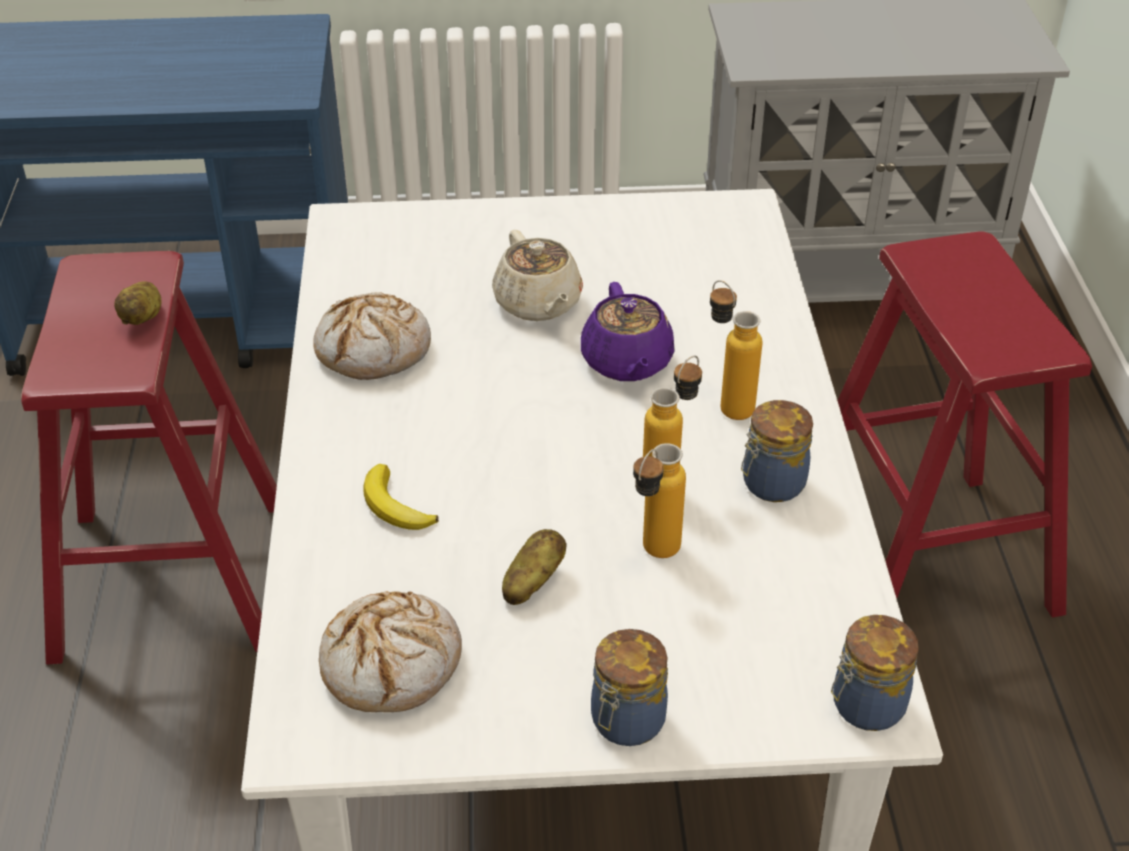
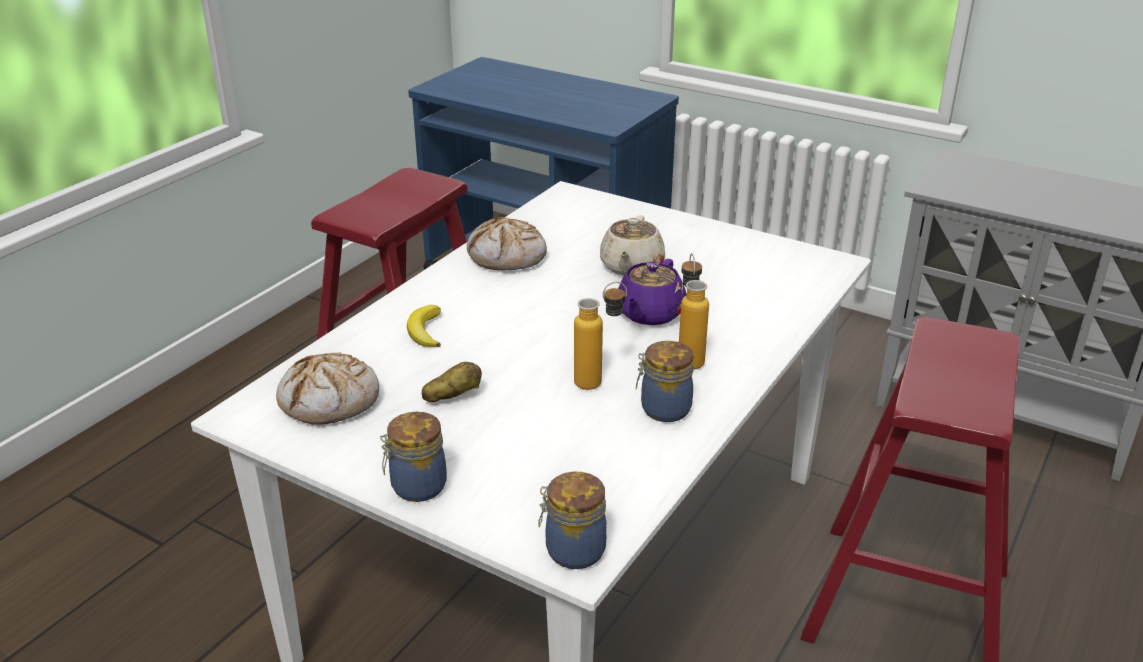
camera: 35 degrees right, 10 degrees down
(143, 317) = (410, 204): potato -> none
(653, 556) = (539, 414): bottle -> none

